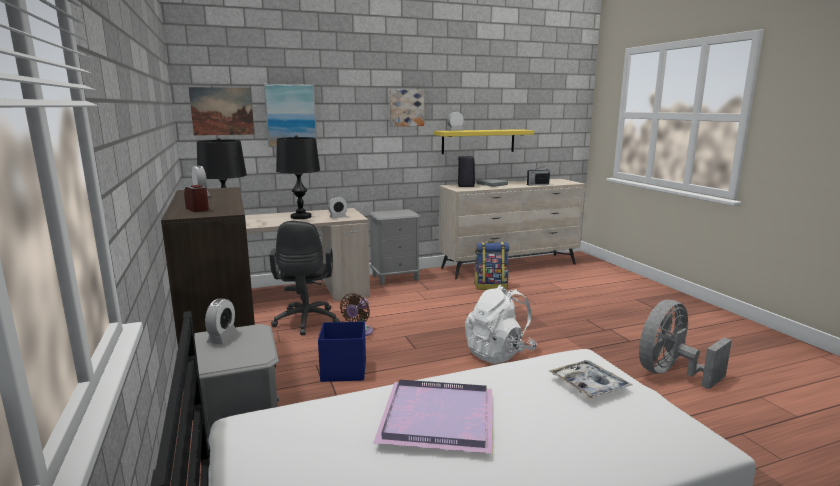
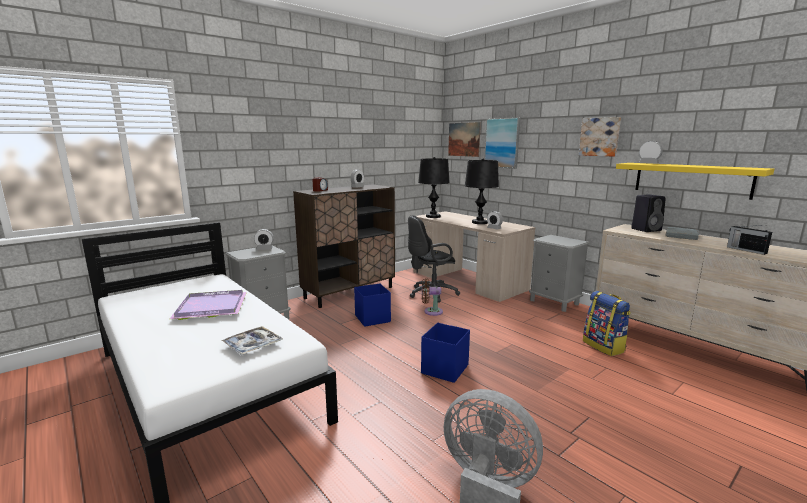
camera: 70 degrees right, 0 degrees up
(499, 353) = (444, 369): white backpack -> blue storage box

